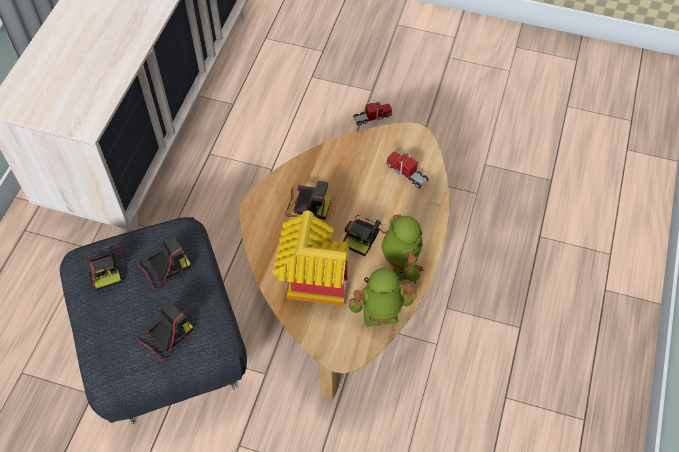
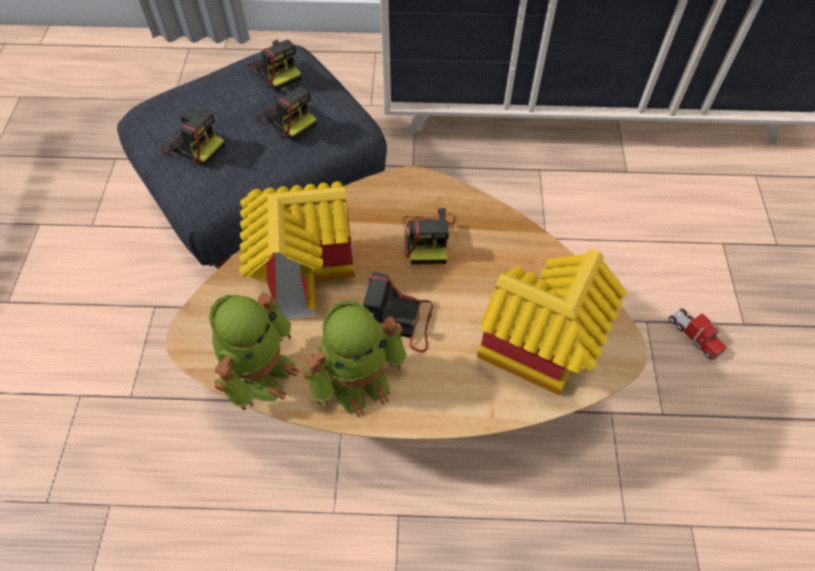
camera: 75 degrees right, 0 degrees up
(105, 268) = (276, 70): camera -> camera turned 90 degrees counterclockwise
(380, 317) = (261, 372): toy robot -> toy robot turned 45 degrees clockwise
(407, 173) = (537, 354): toy truck -> toy house

